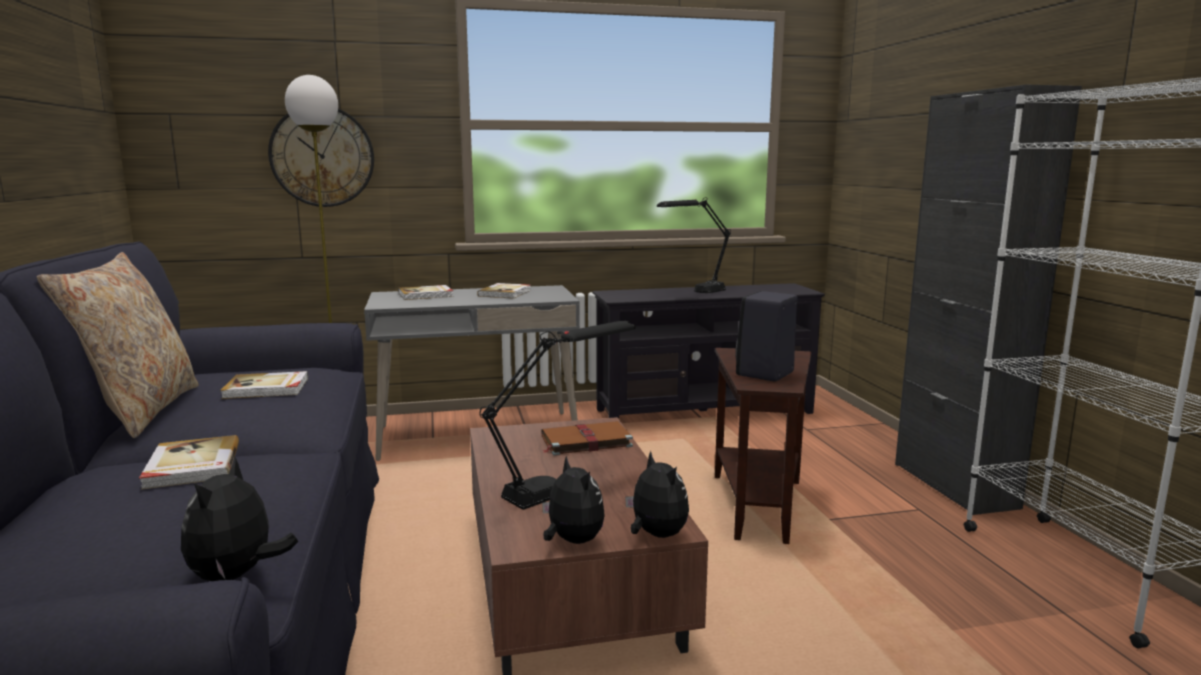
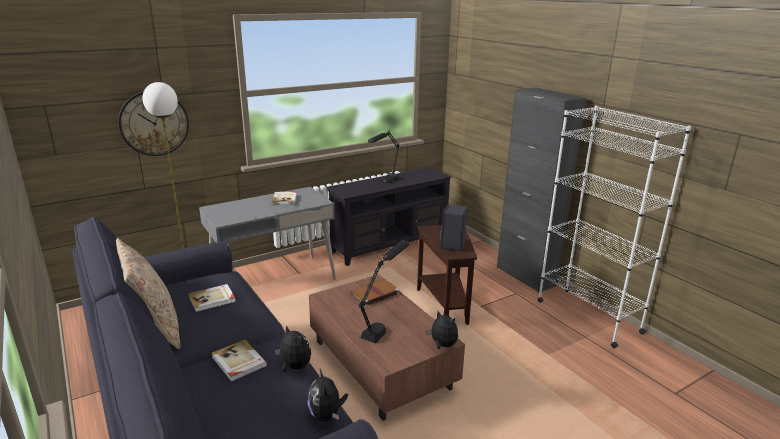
camera: 20 degrees left, 10 degrees up
(426, 295) = (238, 207): book -> none
(572, 541) = (410, 356): plush toy -> plush toy (294, 367)

